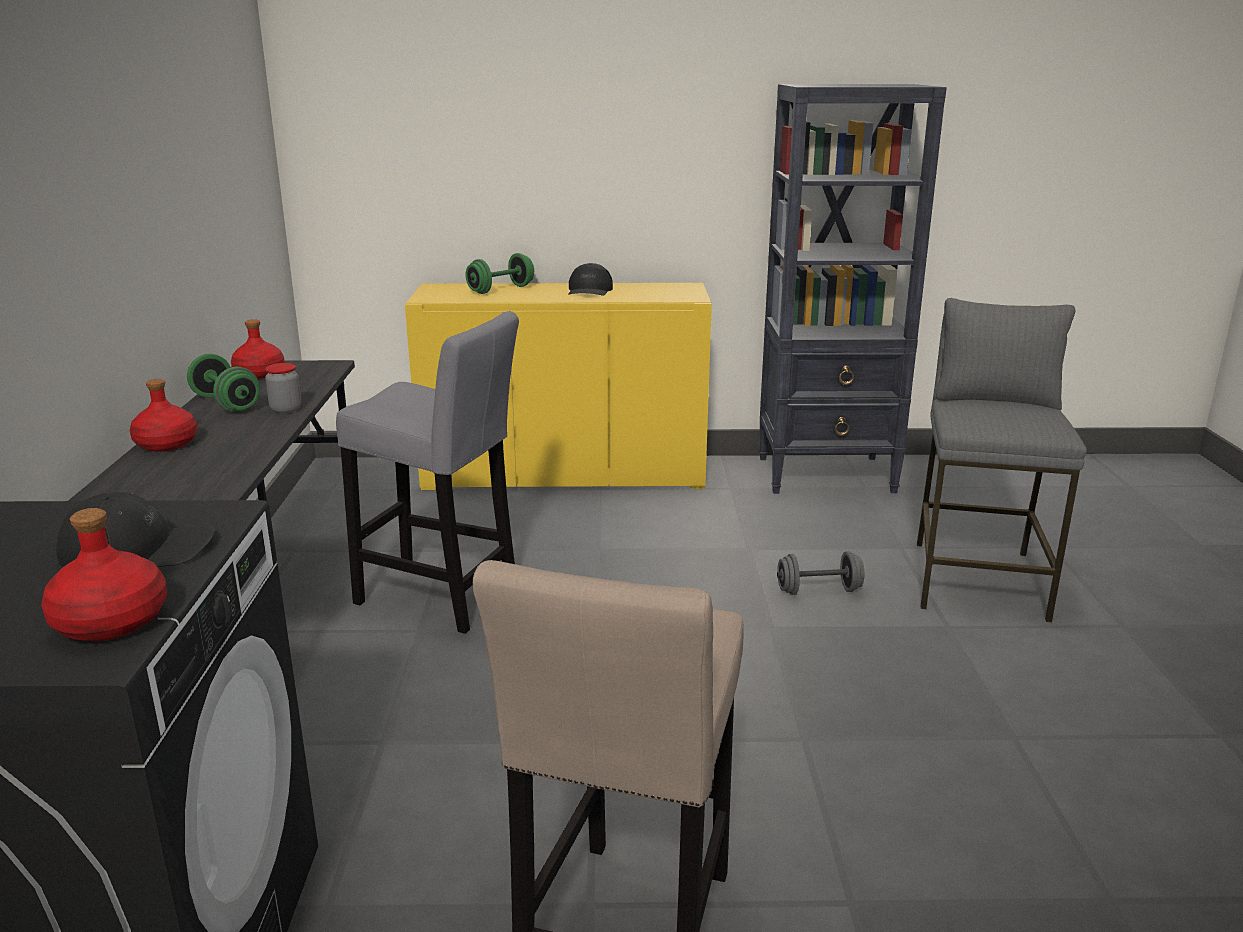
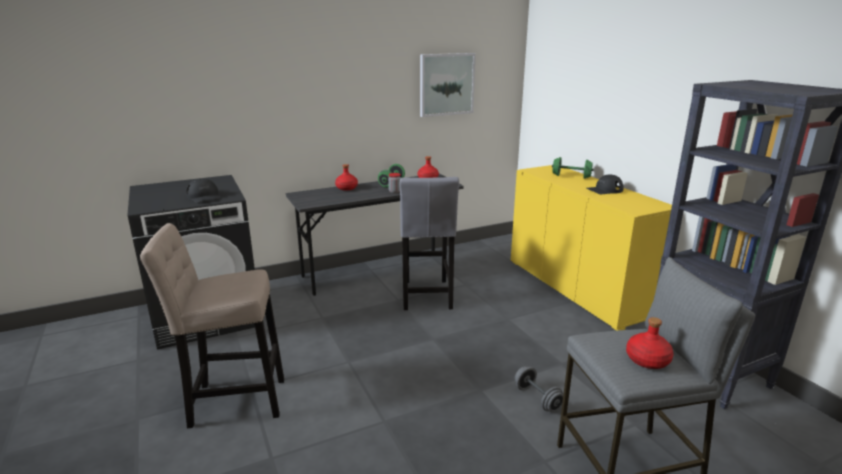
camera: 65 degrees right, 0 degrees up
(112, 622) = (160, 205): red bottle -> red bottle (648, 360)
(209, 149) = (446, 84): none -> picture

